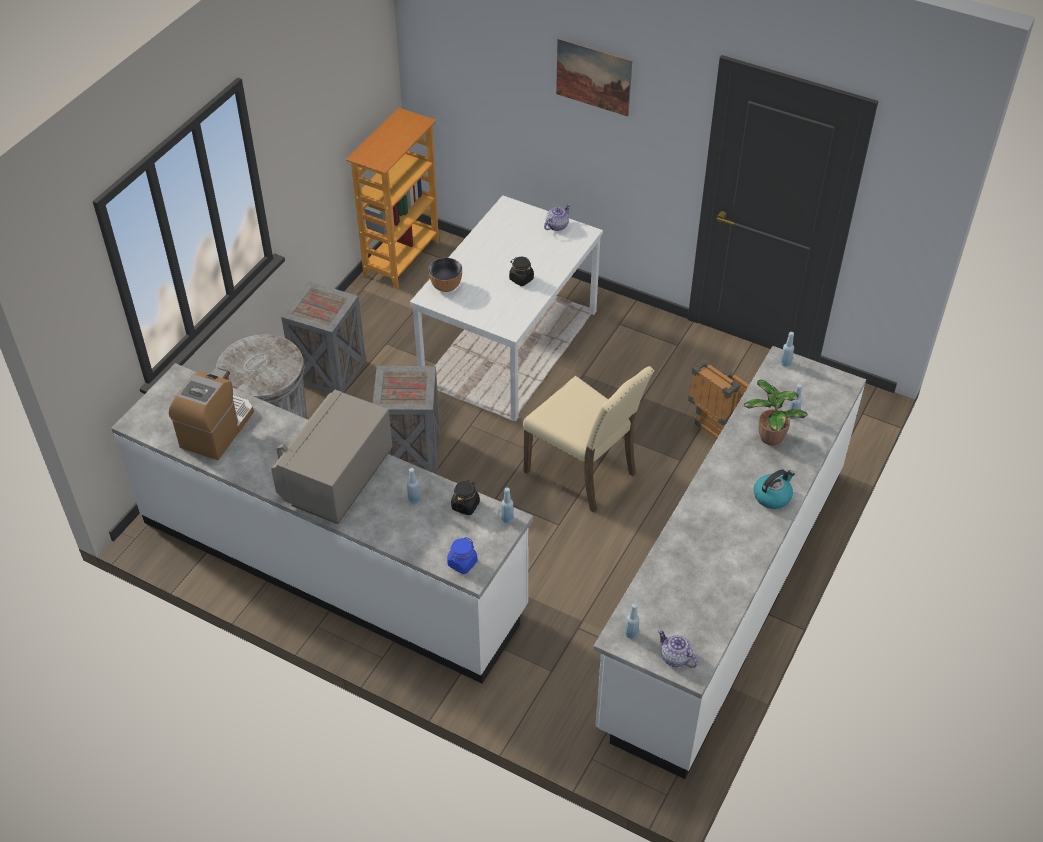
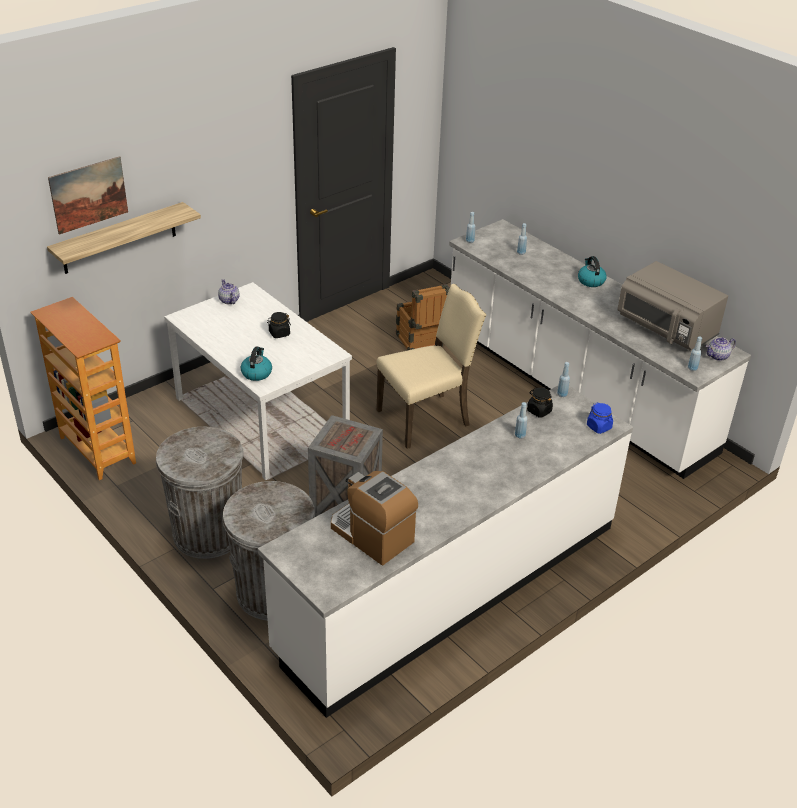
camera: 70 degrees left, 10 degrees down
(329, 370) = (208, 533): crate -> grey trash can
(335, 476) = (472, 473): grey microwave -> grey microwave (666, 329)
(446, 286) = (256, 373): bowl -> kettle
(498, 100) = (119, 238): none -> shelf
(593, 77) = (200, 158): picture -> picture (89, 195)
(769, 436) = (536, 266): potted plant -> none

